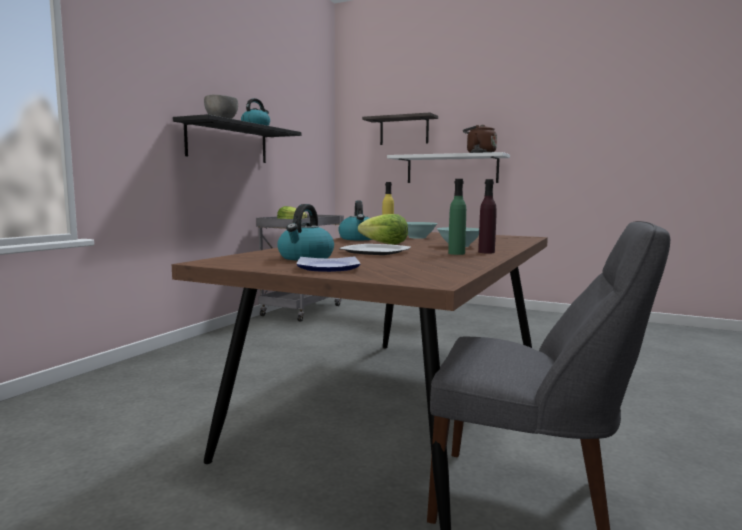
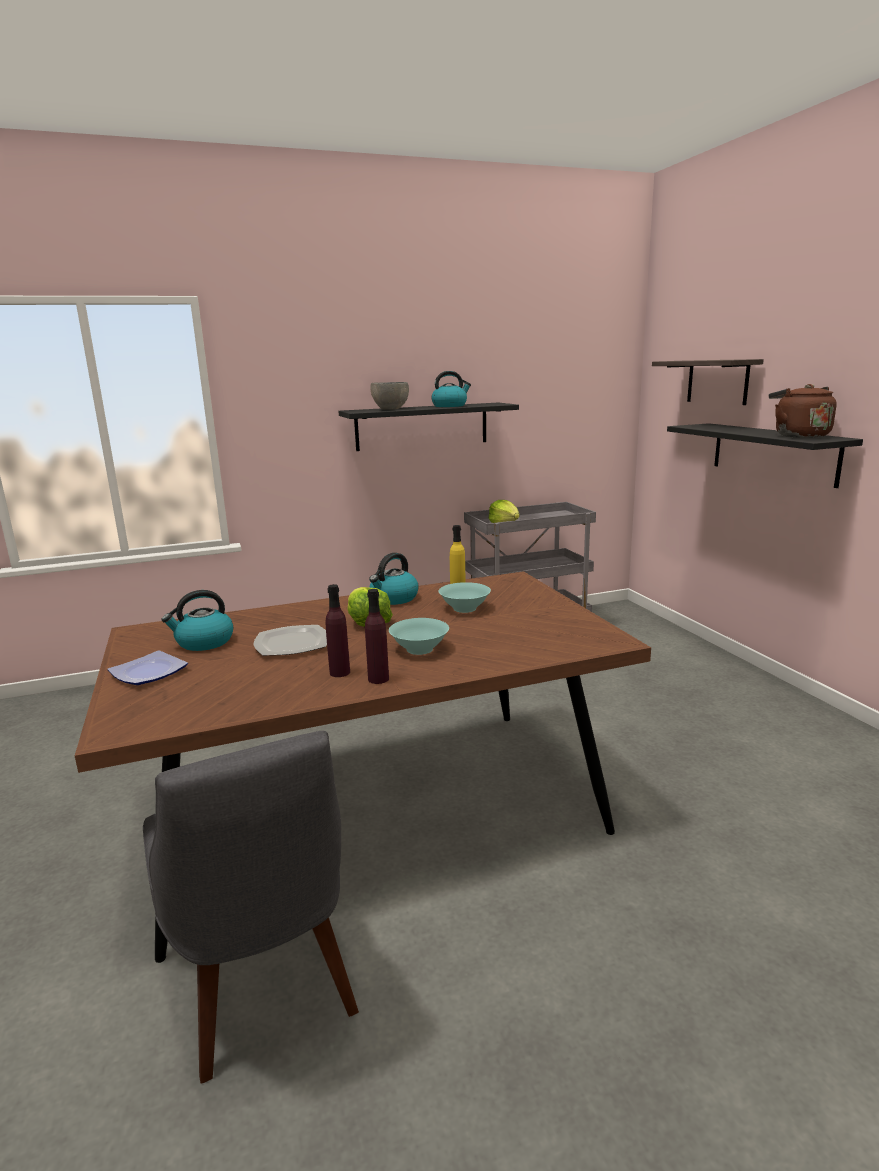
camera: 45 degrees right, 10 degrees up
(451, 169) = (773, 453): white shelf -> black shelf
(456, 253) = (339, 672): green bottle -> purple bottle

